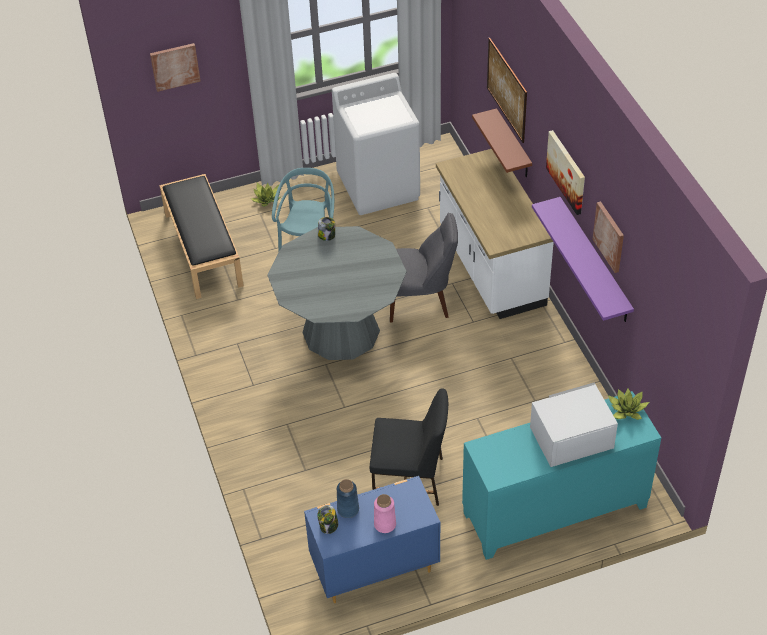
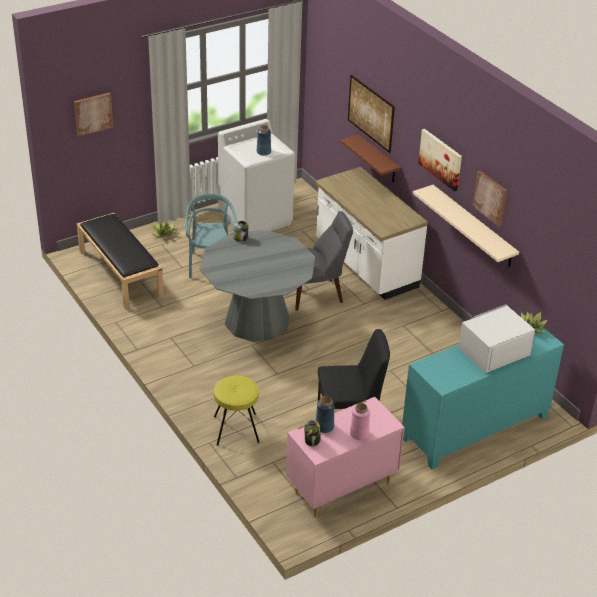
camera: 15 degrees left, 10 degrees down
(277, 475) = (236, 429): none -> yellow stool
(374, 569) = (341, 488): blue dresser -> pink dresser
(382, 119) = (263, 152): none -> blue vase
(594, 261) = (473, 226): purple shelf -> beige shelf

